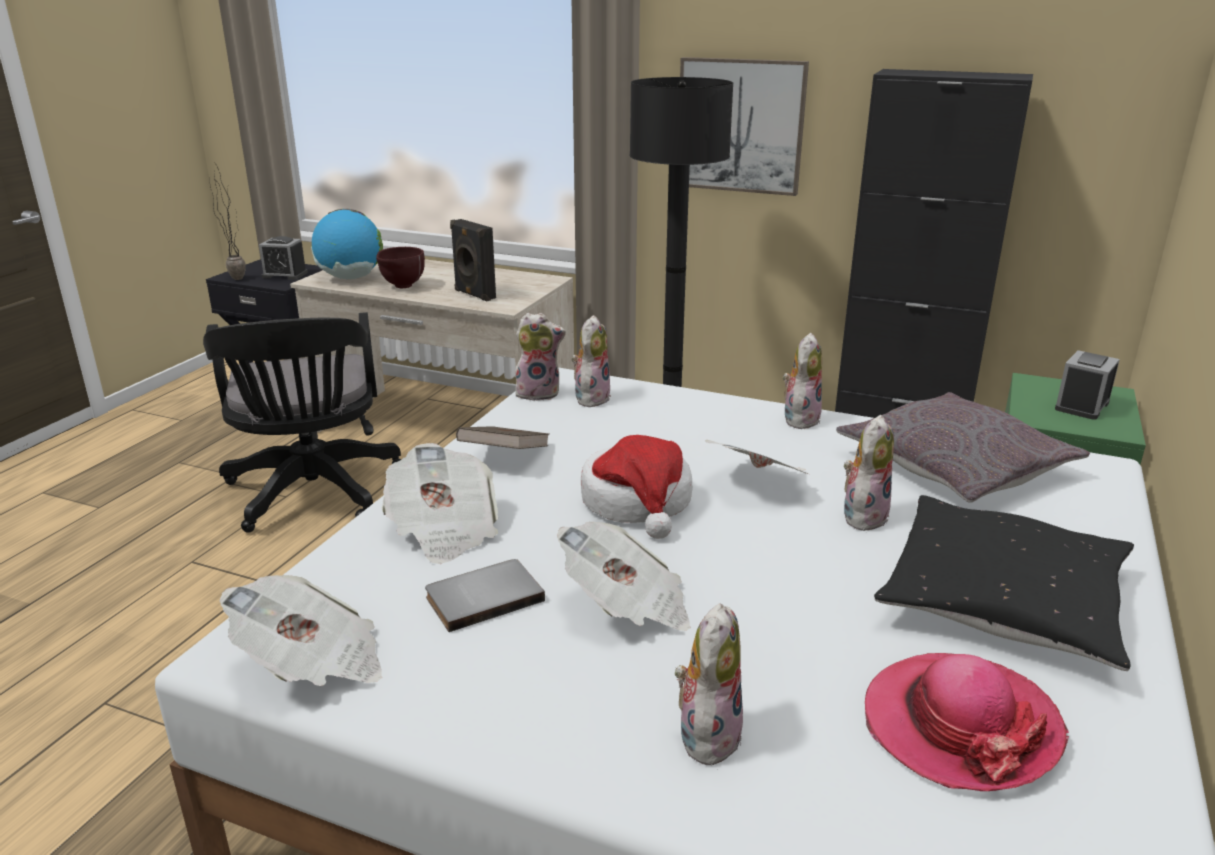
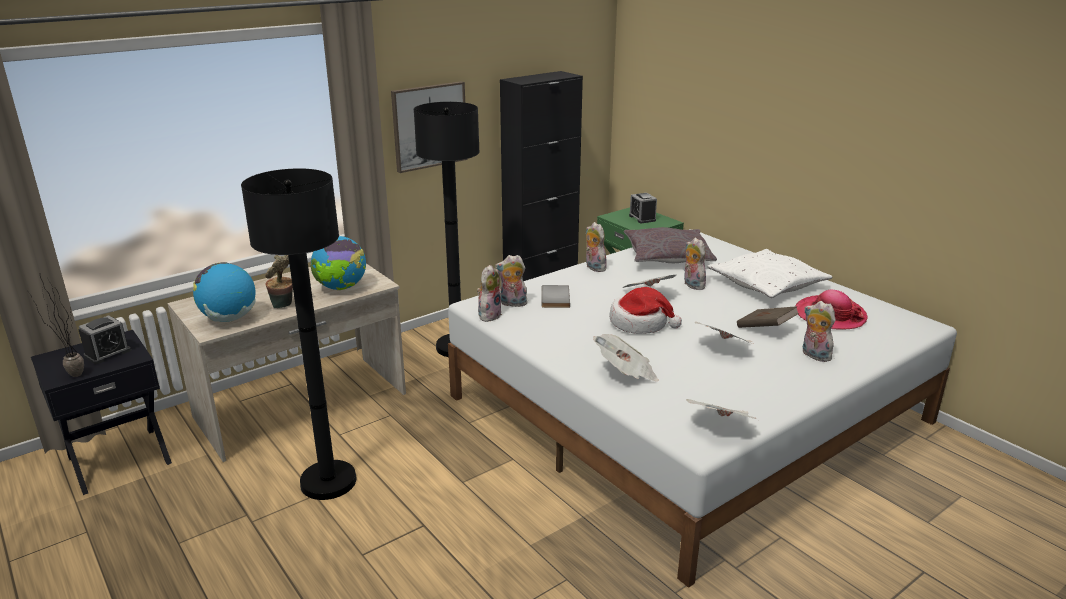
camera: 60 degrees left, 0 degrees up
(313, 495) = (328, 482): black office chair -> black floor lamp
(401, 287) = (283, 306): brown bowl -> potted plant
(474, 294) = (341, 288): black speaker -> globe
(483, 596) = (694, 376): grey book -> grey book (553, 298)
(505, 457) = (561, 342): brown book -> brown book (765, 329)
(591, 397) = (512, 304): plush toy -> plush toy turned 45 degrees counterclockwise
(1003, 599) = (767, 284): black pillow -> white pillow

